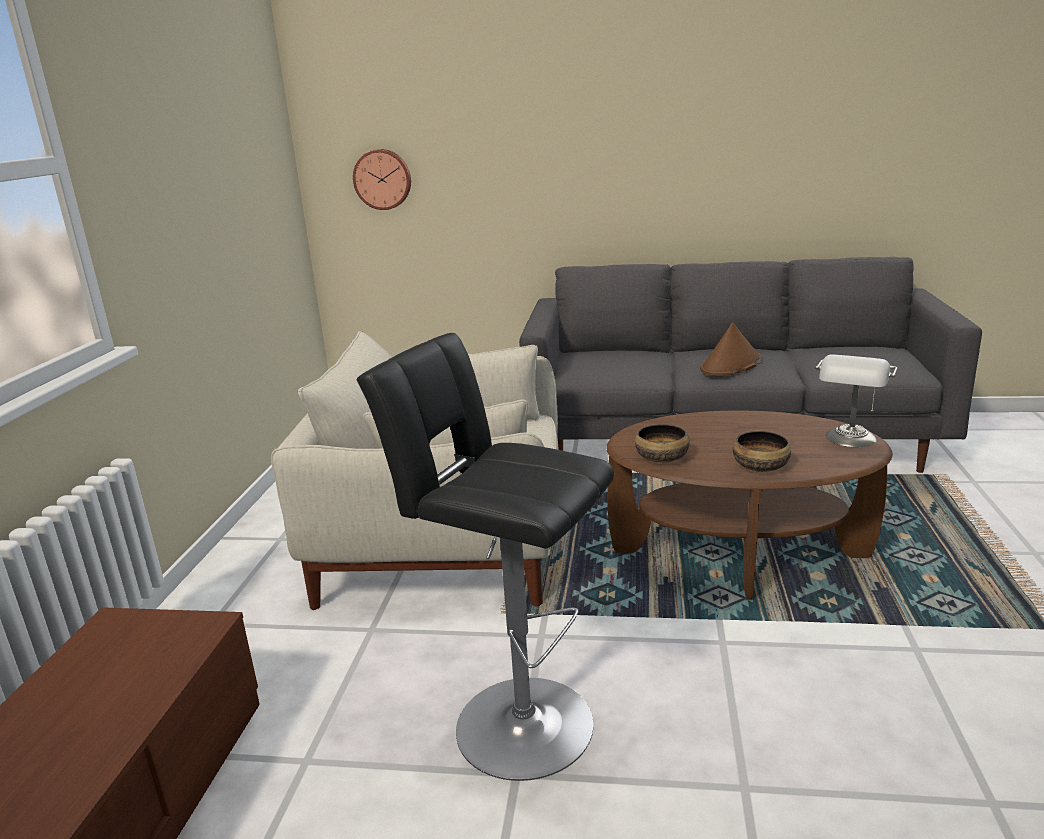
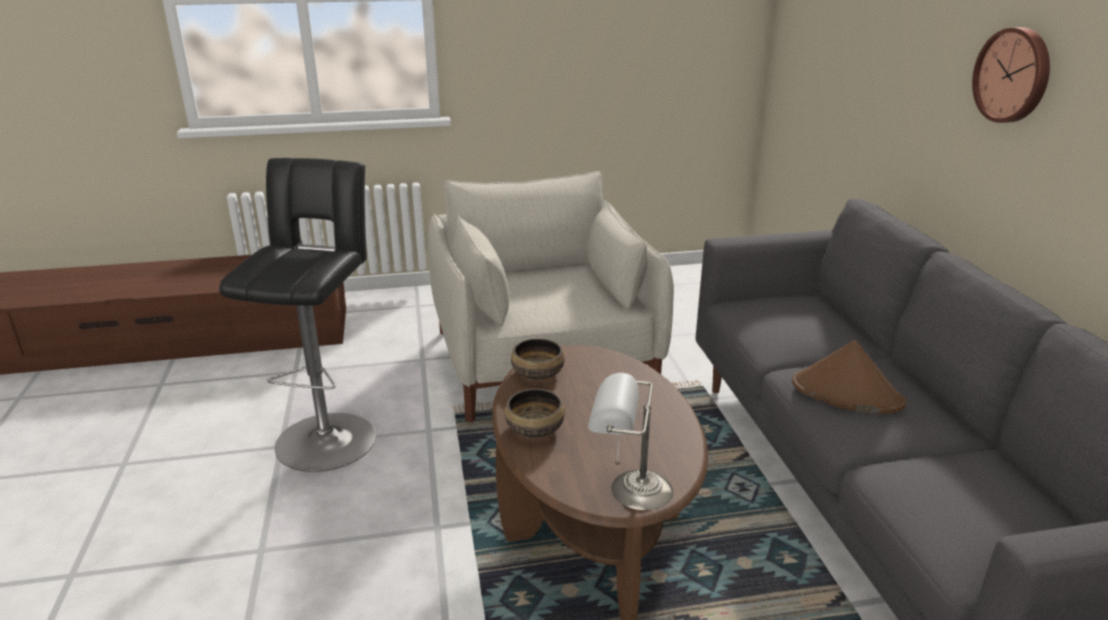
camera: 70 degrees right, 5 degrees up
(383, 179) = (808, 48): wall clock -> wall clock (1014, 75)

